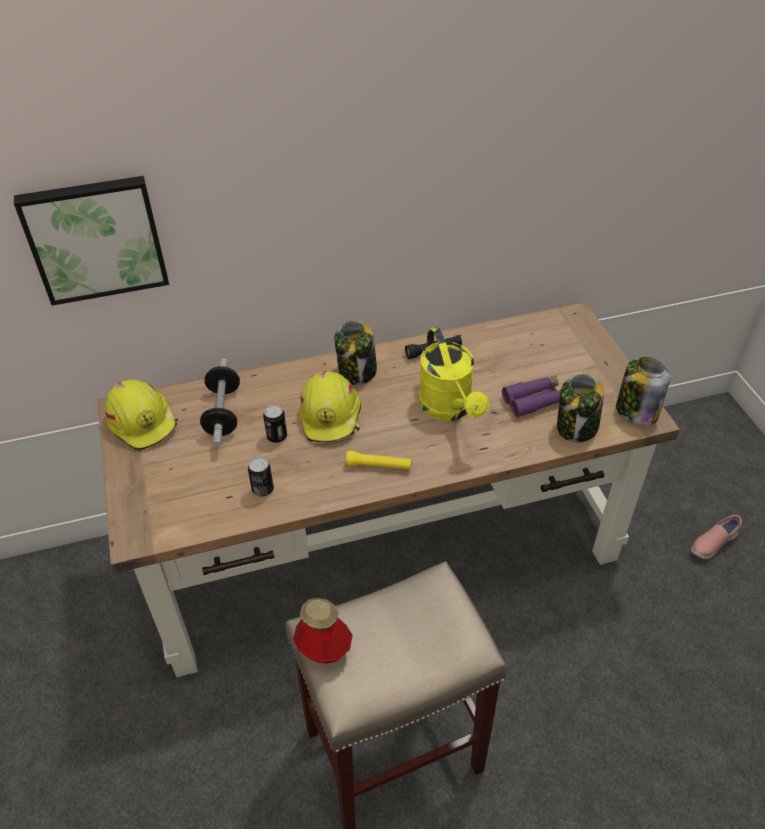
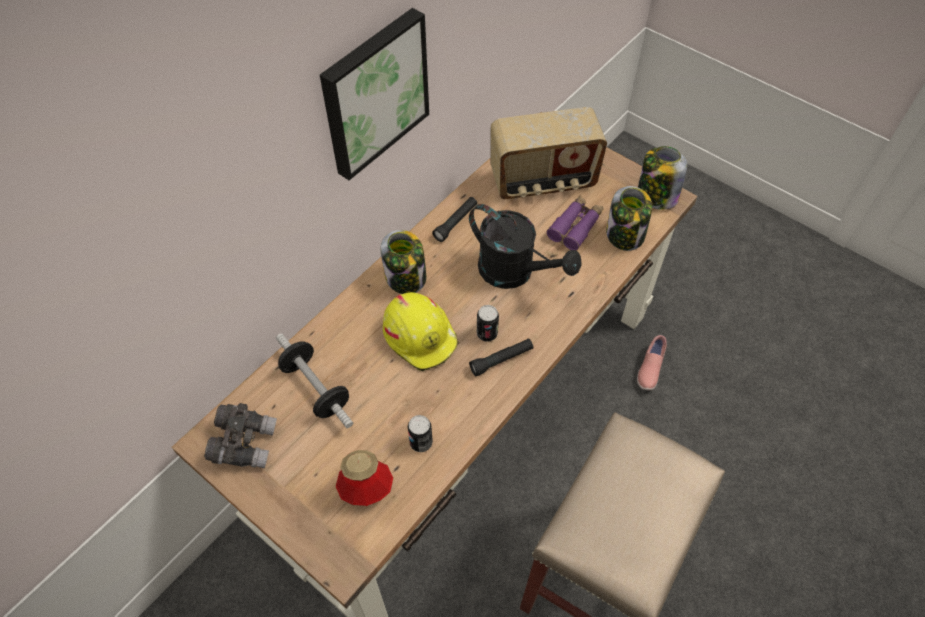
camera: 35 degrees left, 10 degrees up
(95, 238) = (133, 290): picture -> picture (373, 93)
(144, 422) = (244, 443): yellow hard hat -> grey binoculars
(277, 436) = (388, 383): can -> can (487, 333)
(324, 648) = (592, 552): bottle -> bottle (366, 490)
(378, 466) = (501, 360): yellow flashlight -> black flashlight
(449, 409) = (515, 272): yellow watering can -> black watering can
(537, 354) = (543, 181): none -> radio
(712, 543) = (696, 266): pink shoe -> pink shoe (649, 369)

